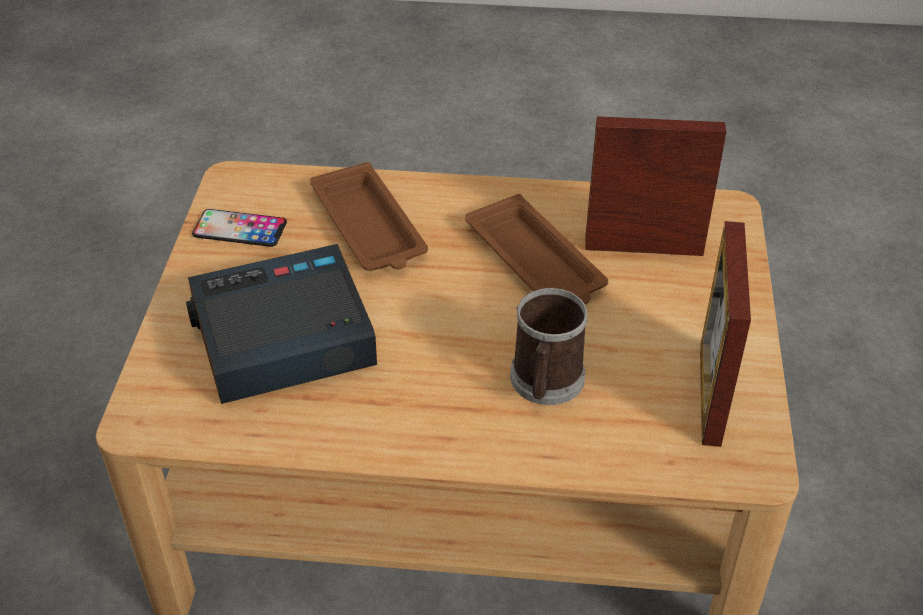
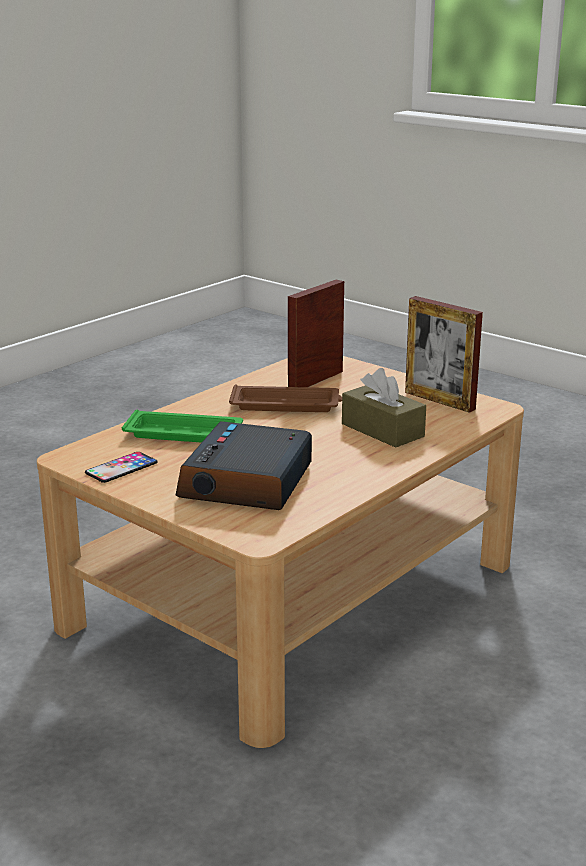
camera: 55 degrees left, 20 degrees down
(369, 228) = (186, 434): brown tray -> green tray
(545, 383) = (382, 430): mug -> brown tissue box

